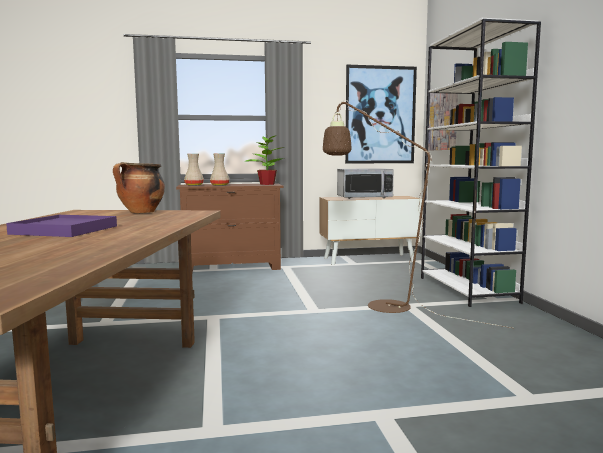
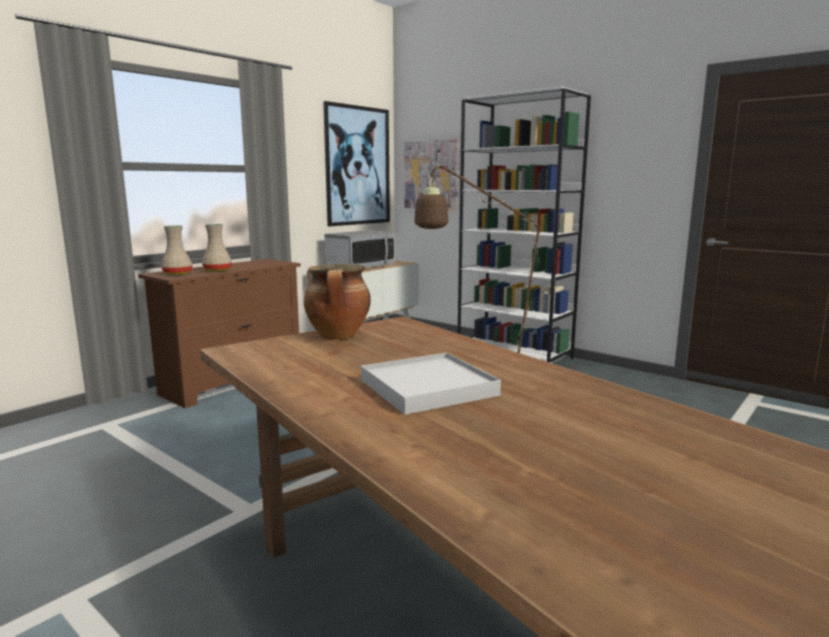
camera: 40 degrees left, 5 degrees up
(65, 230) = (427, 387): purple tray -> white tray
(266, 184) = (269, 262): potted plant -> none

